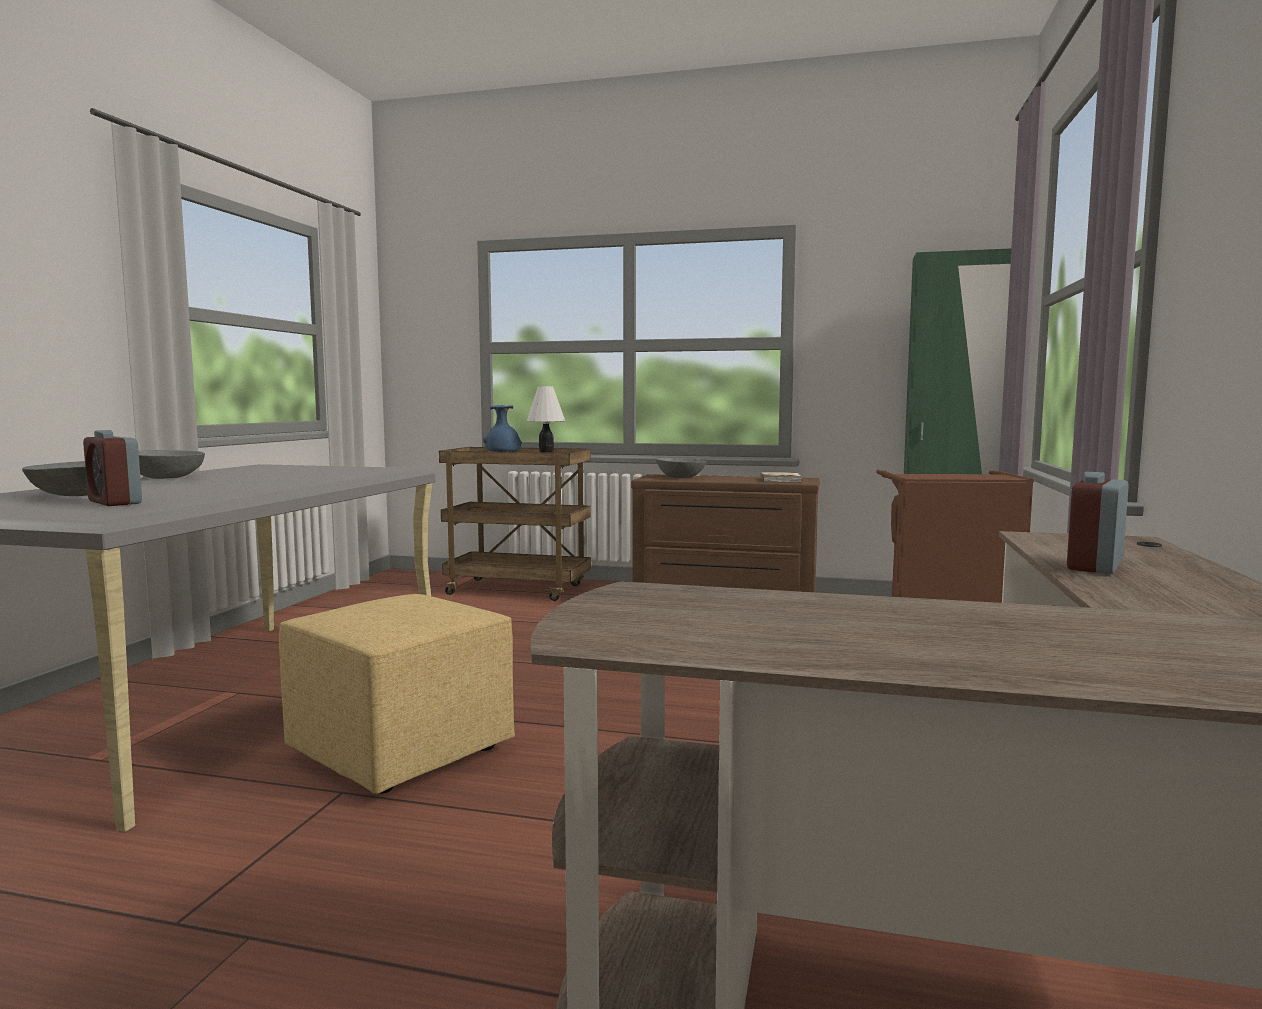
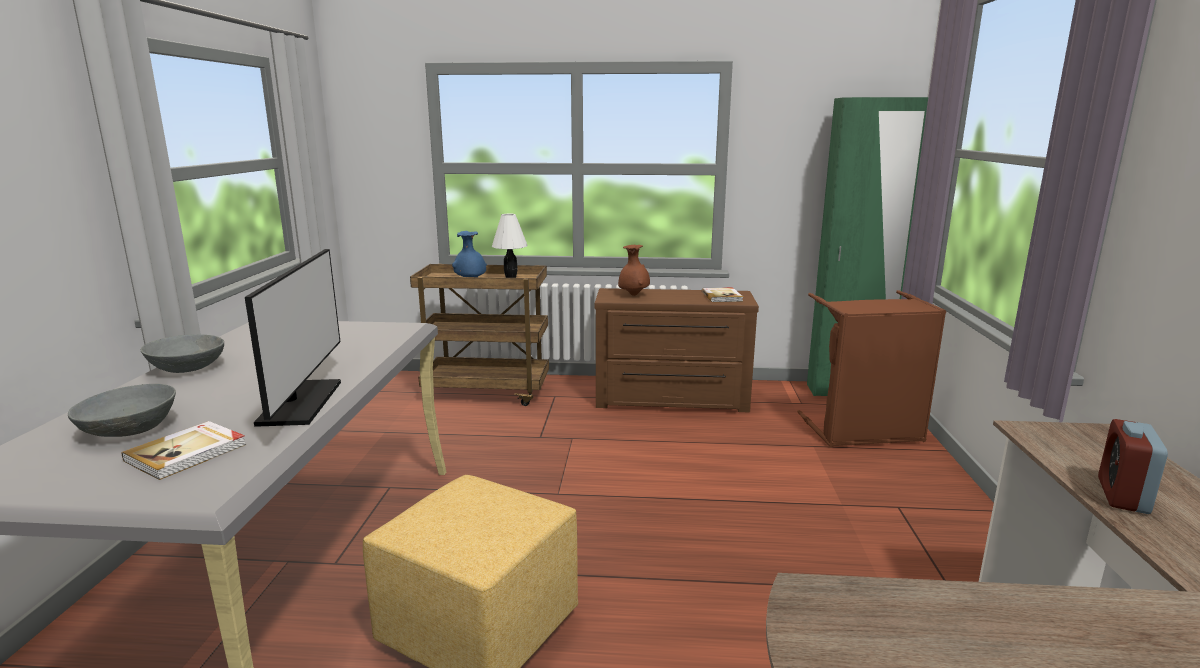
camera: 10 degrees left, 10 degrees up
(115, 502) = (188, 453): alarm clock -> book
(246, 490) = (300, 403): none -> monitor
(680, 477) = (633, 295): grey bowl -> brown vase

